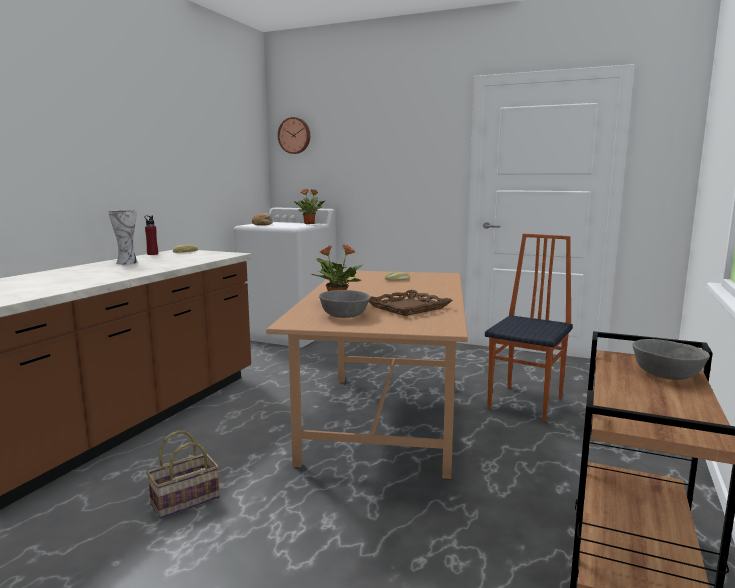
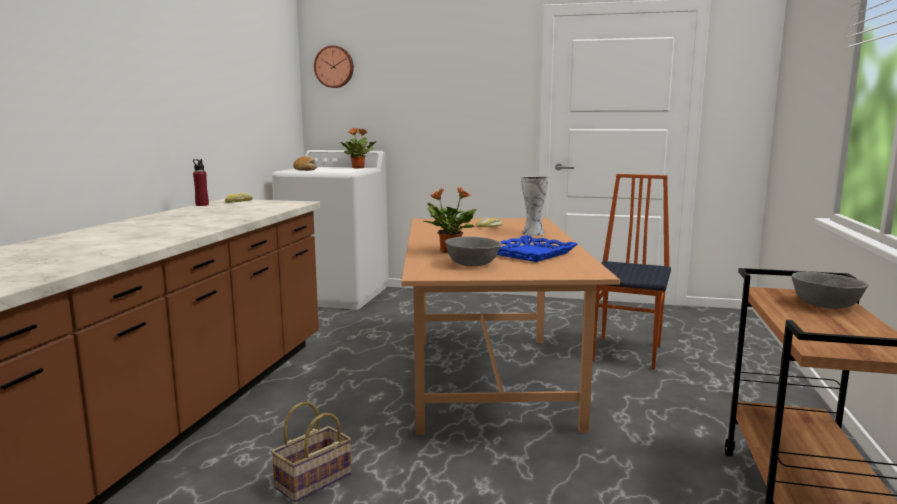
camera: 10 degrees left, 0 degrees up
(127, 262) = (185, 215): vase -> vase (532, 233)
(408, 308) = (531, 254): brown tray -> blue tray

